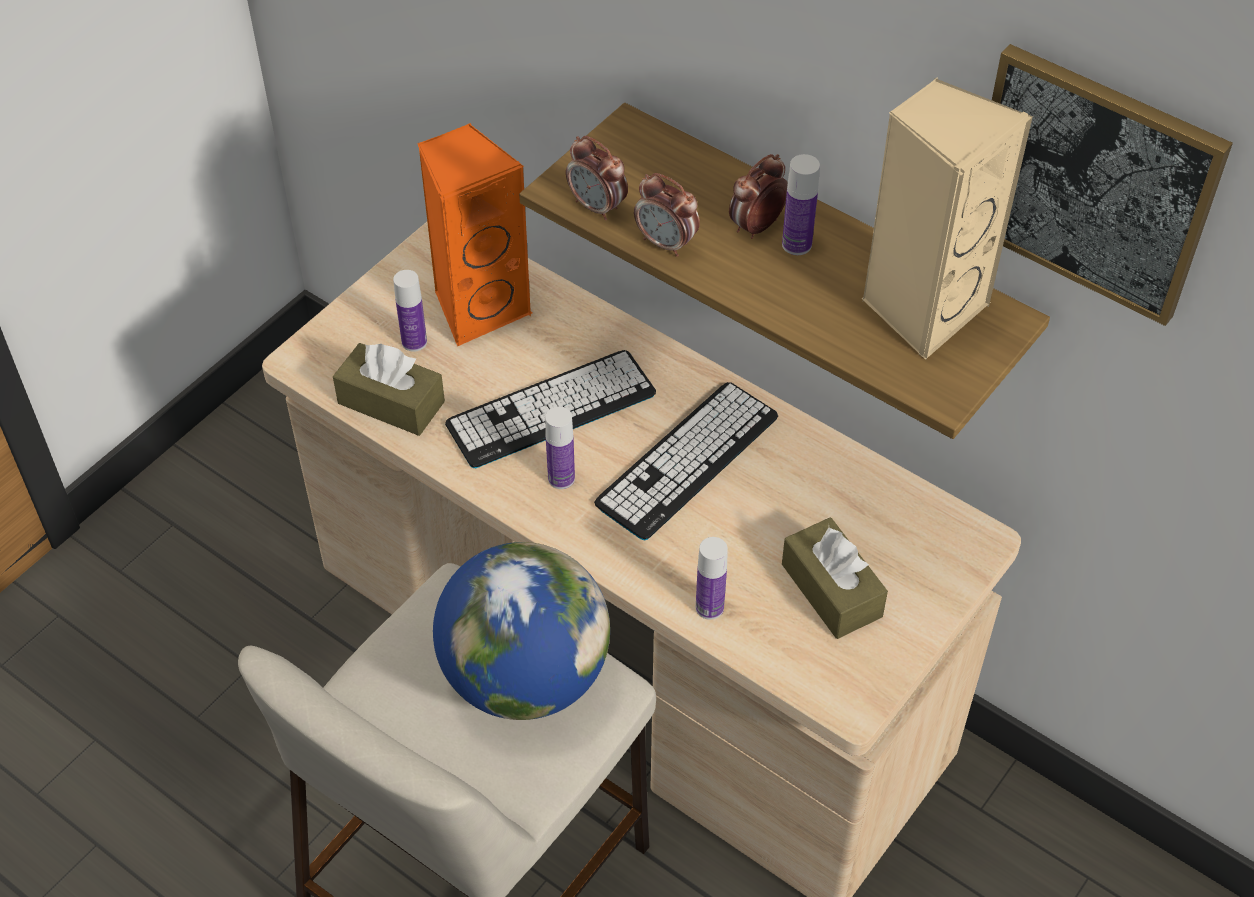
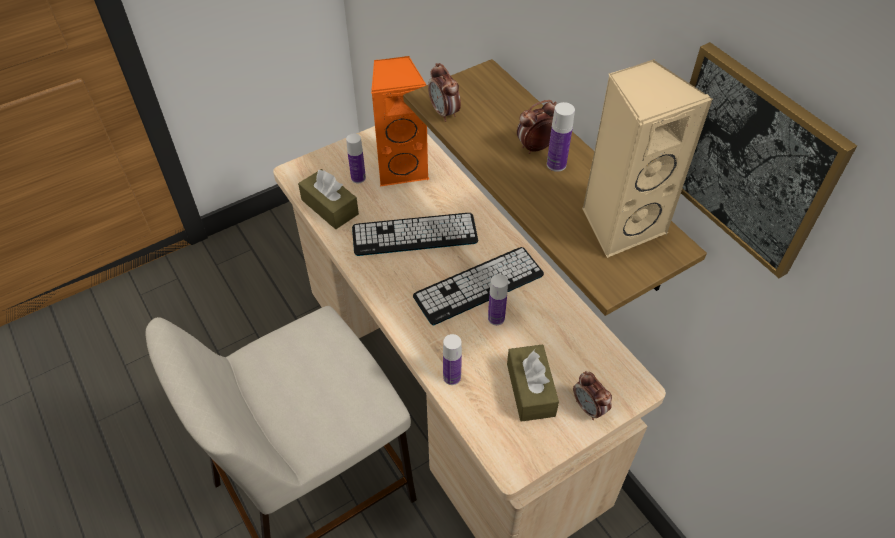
camera: 20 degrees right, 0 degrees up
(525, 677) = (335, 384): globe -> none
(561, 478) = (401, 275): bottle -> bottle (496, 318)
(666, 243) = (475, 144): alarm clock -> alarm clock (589, 408)

